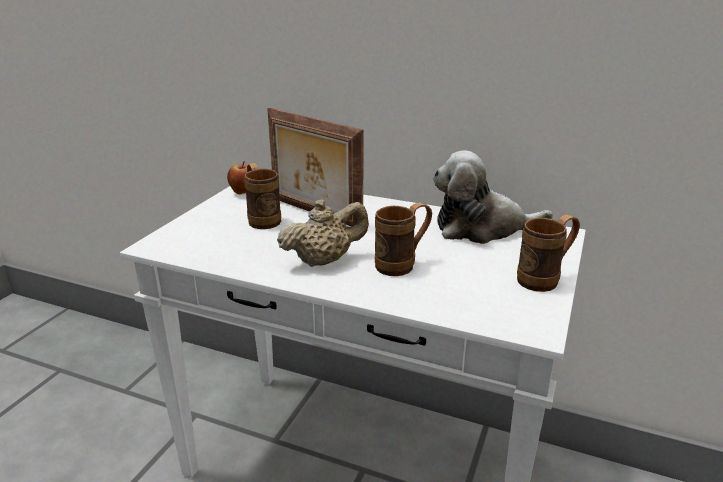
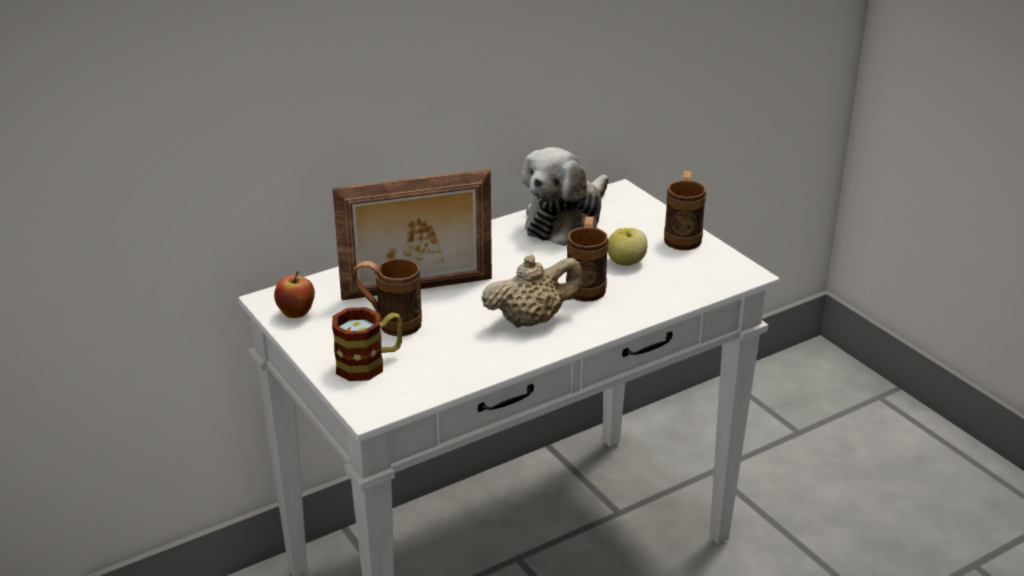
camera: 55 degrees left, 5 degrees up
(207, 228) = (370, 364): none -> mug
(324, 260) = (532, 320): beige teapot -> beige teapot turned 60 degrees clockwise
(461, 269) = (626, 263): none -> apple

